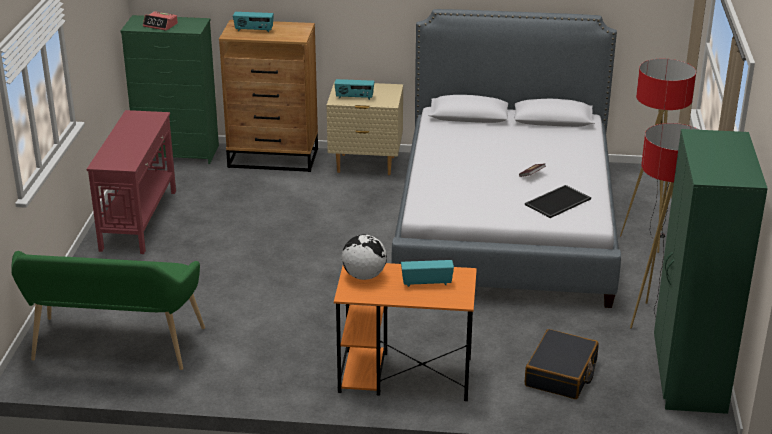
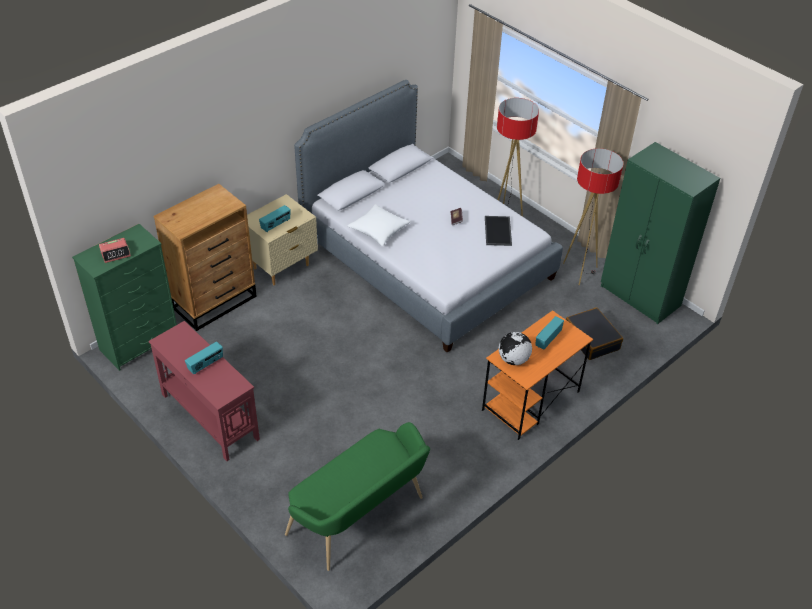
camera: 50 degrees left, 15 degrees up
(254, 30) = (191, 216): radio -> radio (206, 364)
(443, 147) = (378, 230): none -> white pillow

